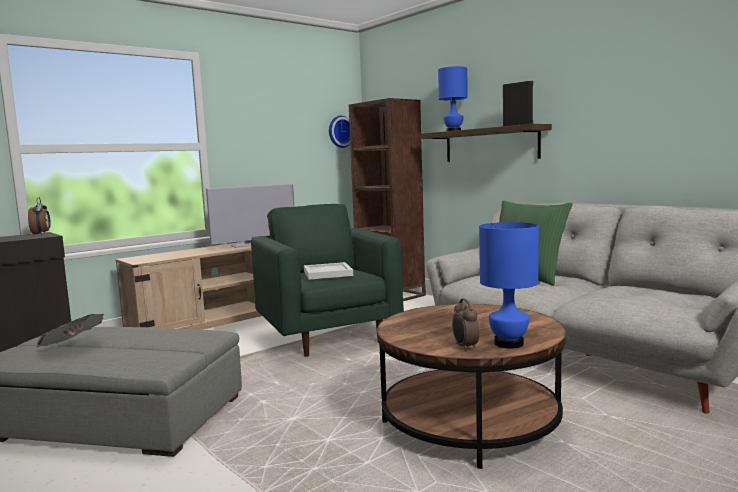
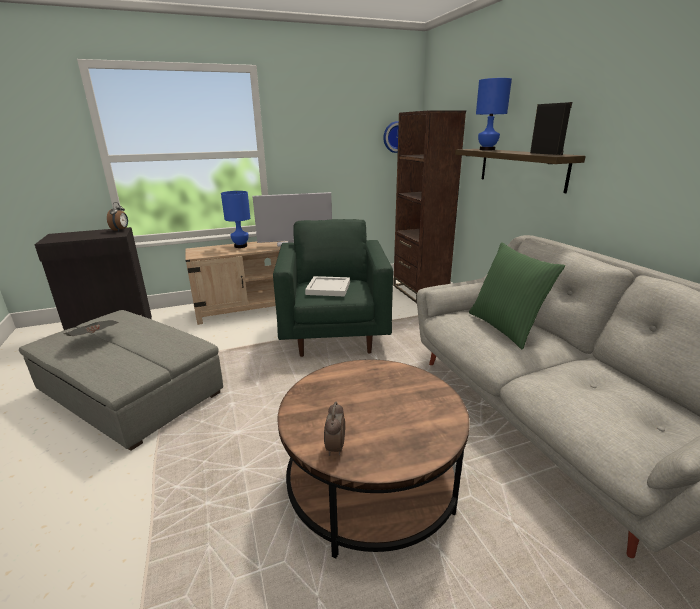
camera: 20 degrees right, 15 degrees up
(509, 343) = (382, 454): blue table lamp -> blue table lamp (241, 246)

